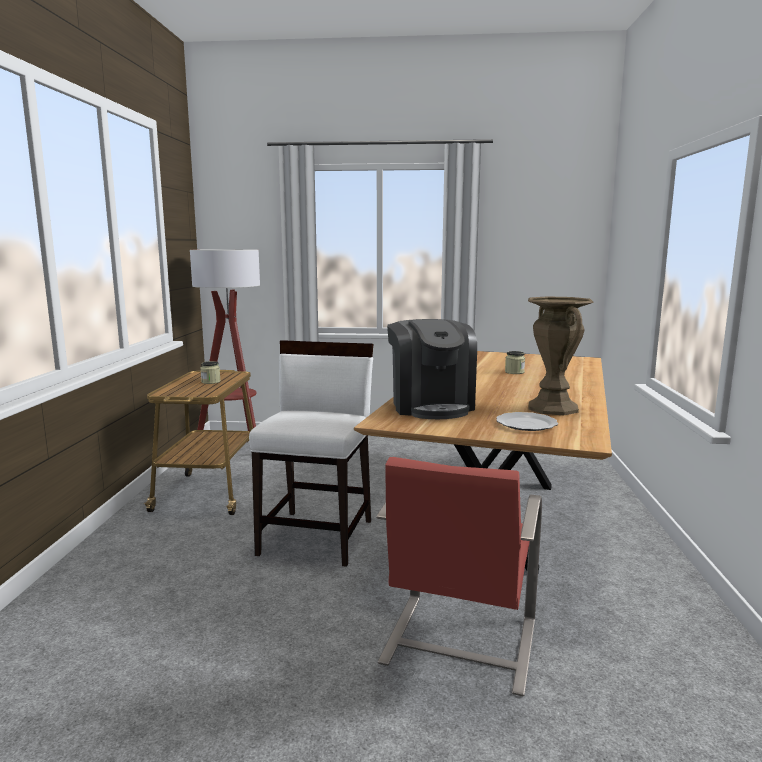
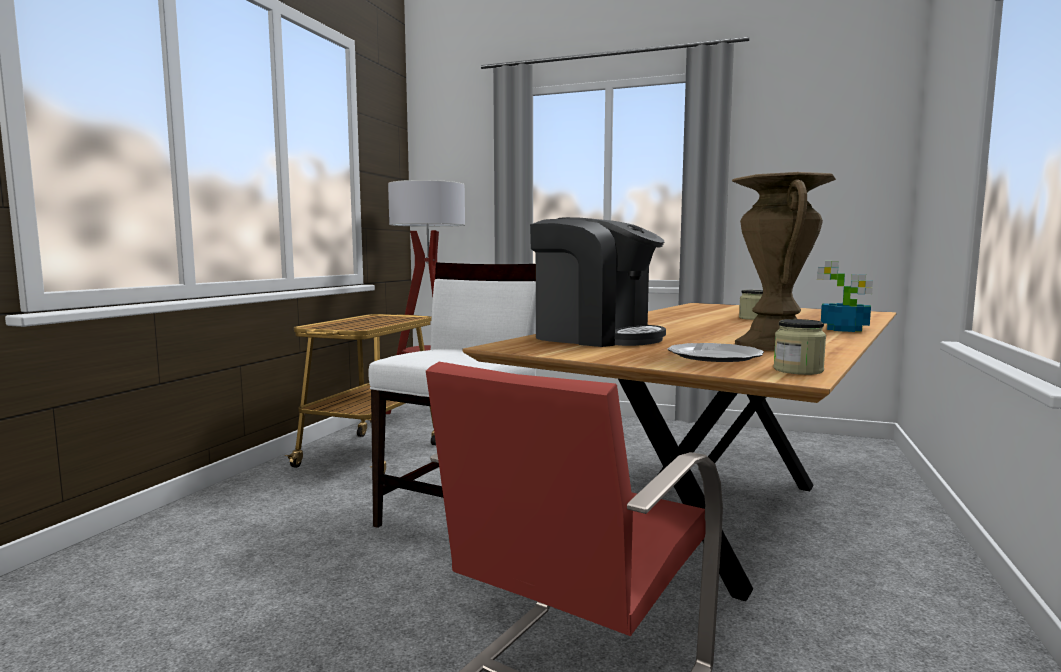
camera: 15 degrees right, 5 degrees down
(211, 382) = (378, 321): jar -> jar (798, 370)
(431, 406) = (595, 337): coffee machine -> coffee machine turned 60 degrees counterclockwise
(582, 384) = (845, 329): none -> potted plant

